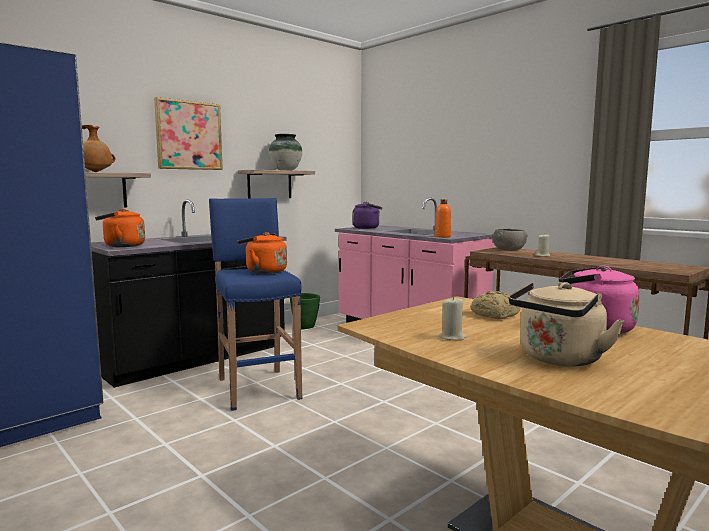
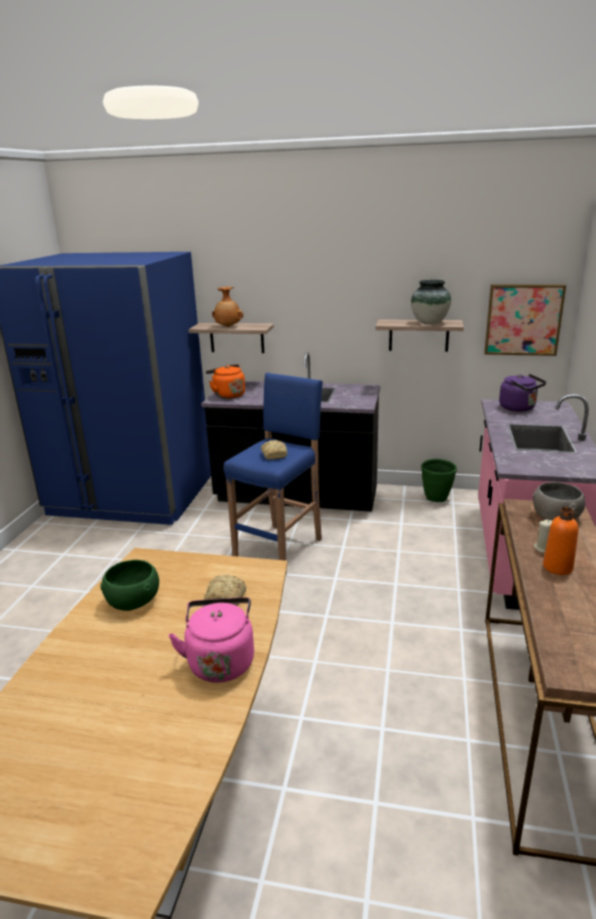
camera: 55 degrees right, 15 degrees up
(189, 135) = (324, 285): picture -> picture (523, 319)
(263, 271) = (274, 455): orange kettle -> bread
(442, 236) = (513, 463): orange bottle -> orange bottle (557, 567)
(452, 337) = (132, 601): beige candle -> green bowl
(558, 359) = (102, 661): beige kettle -> none

